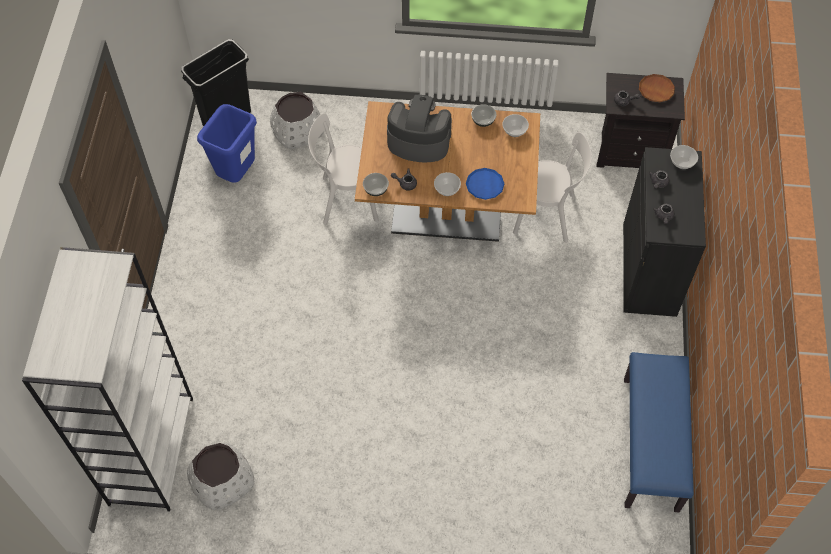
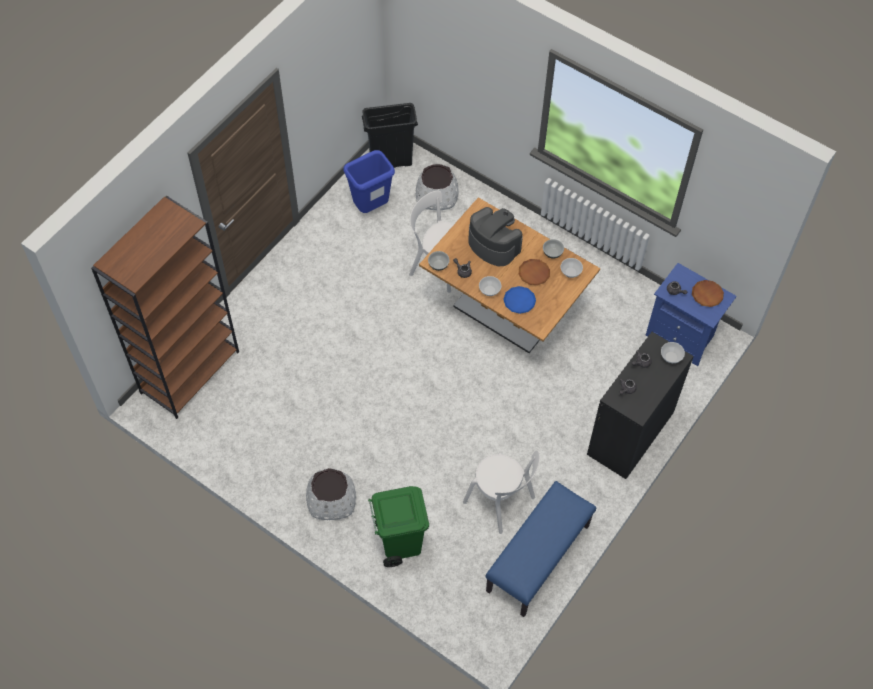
camera: 30 degrees right, 0 degrees up
(151, 450) = (190, 371): white bookcase -> brown bookcase
(222, 480) = (223, 417): white planter -> white planter (331, 499)
(479, 150) = (534, 273): none -> brown plate
(503, 507) = (399, 542): none -> green trash can
(547, 215) = (580, 353): white chair -> white chair (501, 502)
(630, 151) = (682, 336): black nightstand -> blue nightstand

